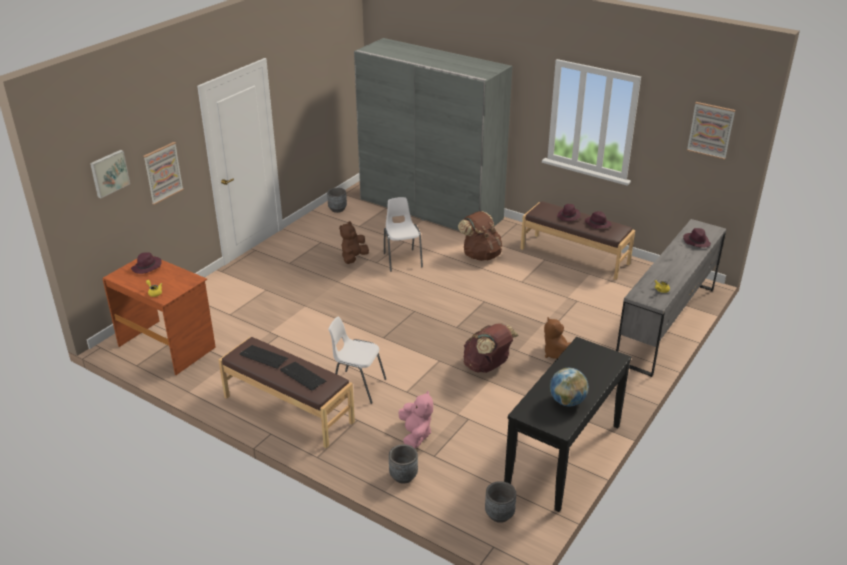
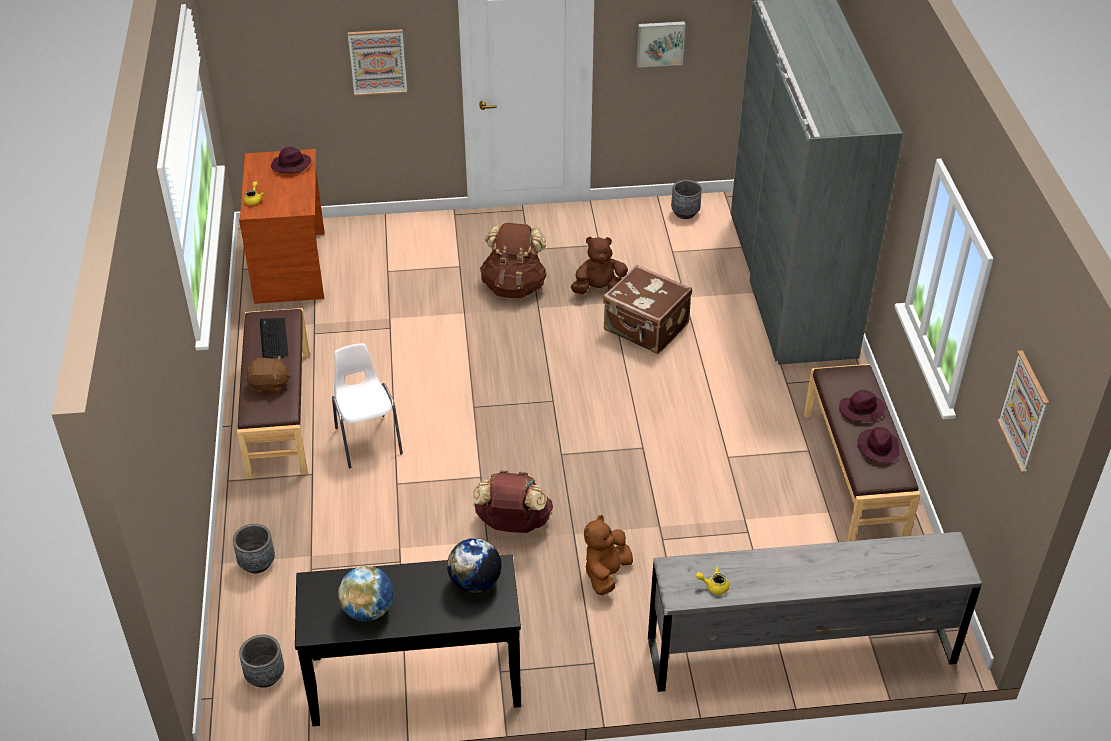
camera: 50 degrees right, 10 degrees up
(109, 173) = (290, 37): picture -> picture (660, 43)
(302, 376) = (269, 385): keyboard -> brown plush toy
(402, 259) = (645, 328): white chair -> brown suitcase
(415, 435) = (331, 534): pink plush toy -> none
(481, 255) = (742, 387): brown backpack -> brown backpack (514, 286)
(584, 356) = (475, 582): none -> globe
(696, 242) = (896, 566): purple hat -> none

